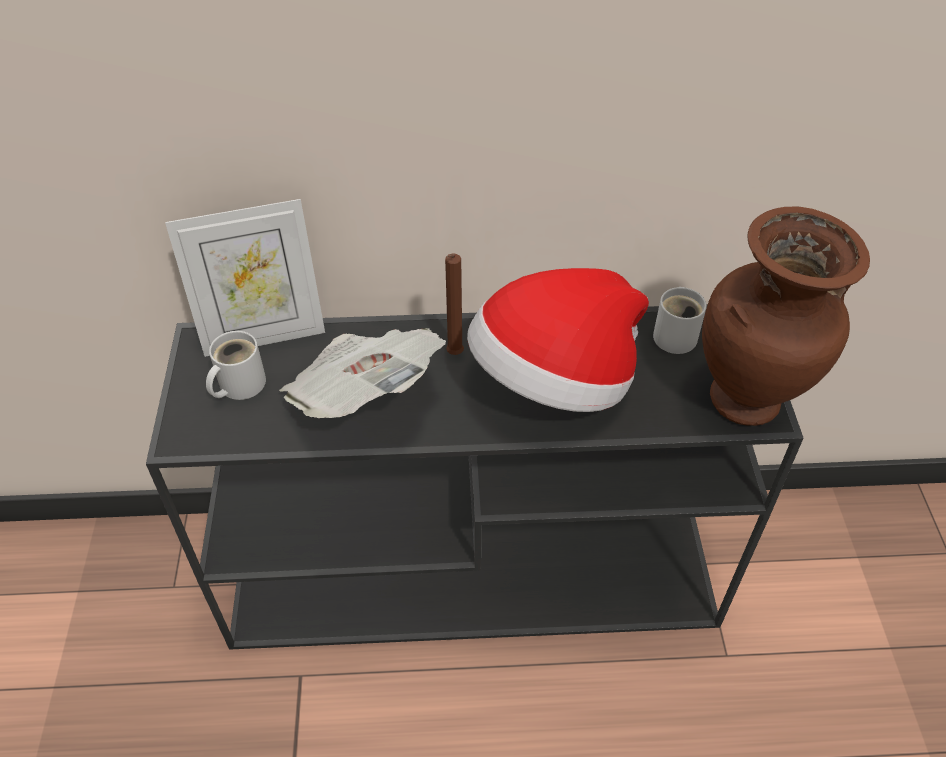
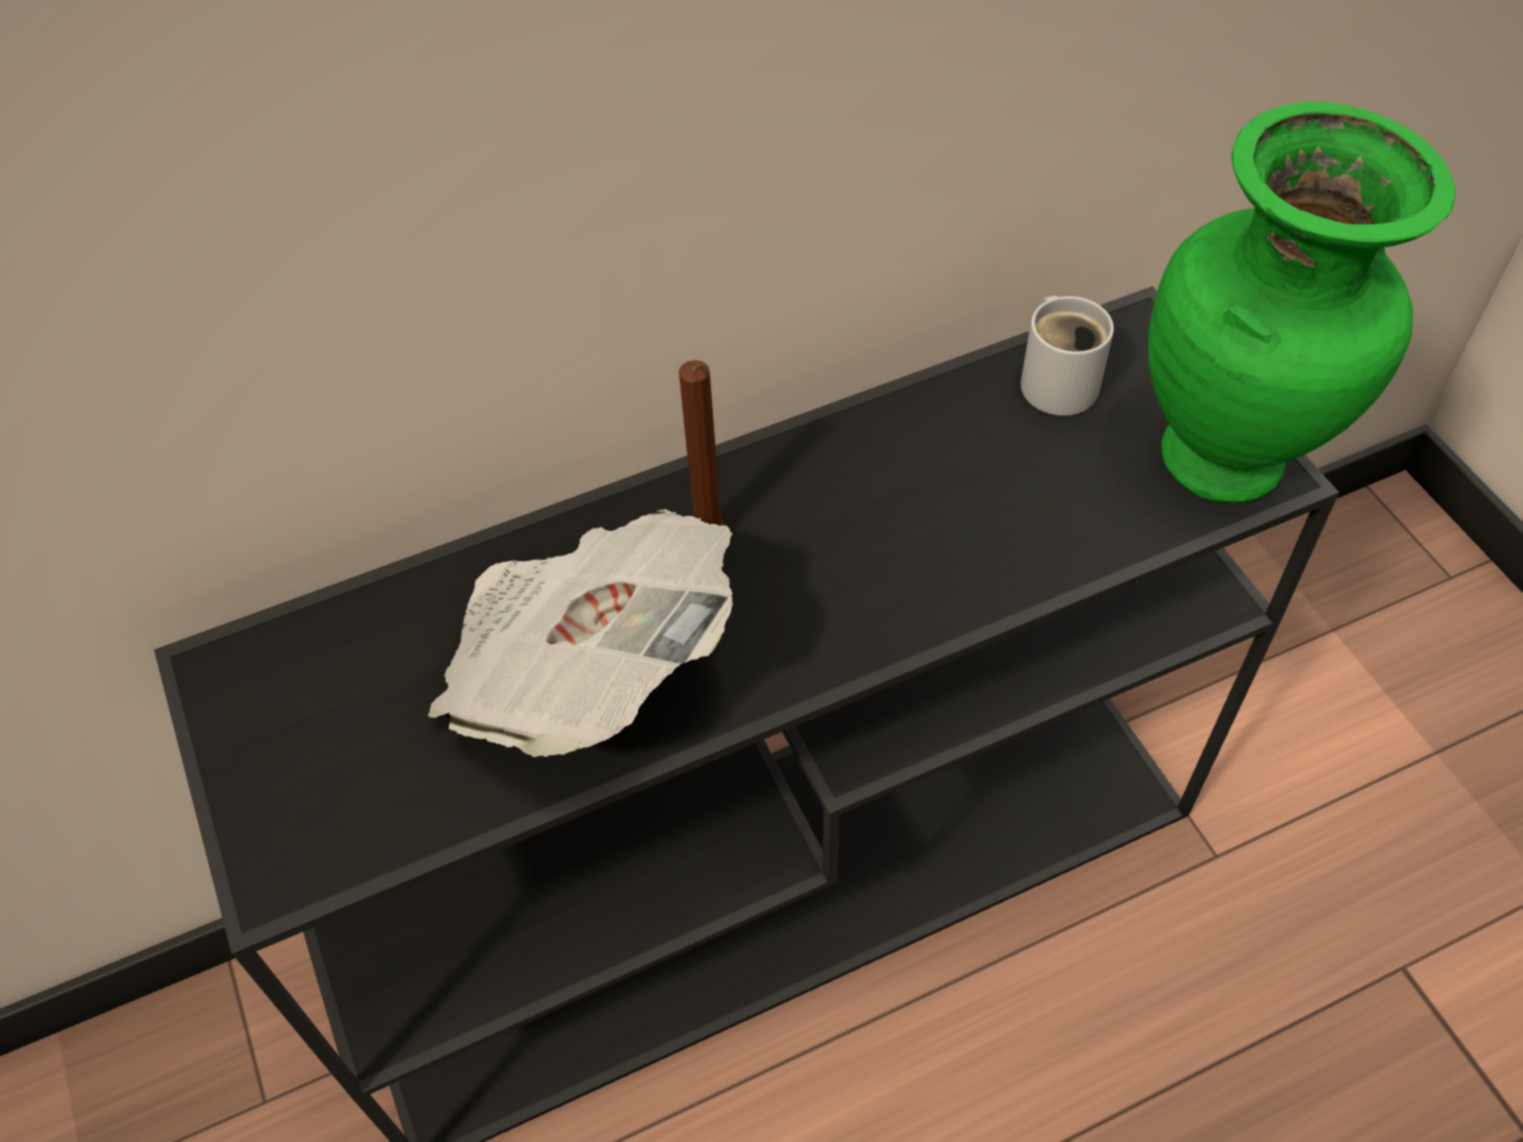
camera: 20 degrees left, 5 degrees up
(238, 385) = (337, 731): white mug -> none
(263, 335) = (339, 618): picture frame -> none
(555, 381) = (904, 528): hat -> none
(747, 403) = (1227, 463): brown vase -> green vase

